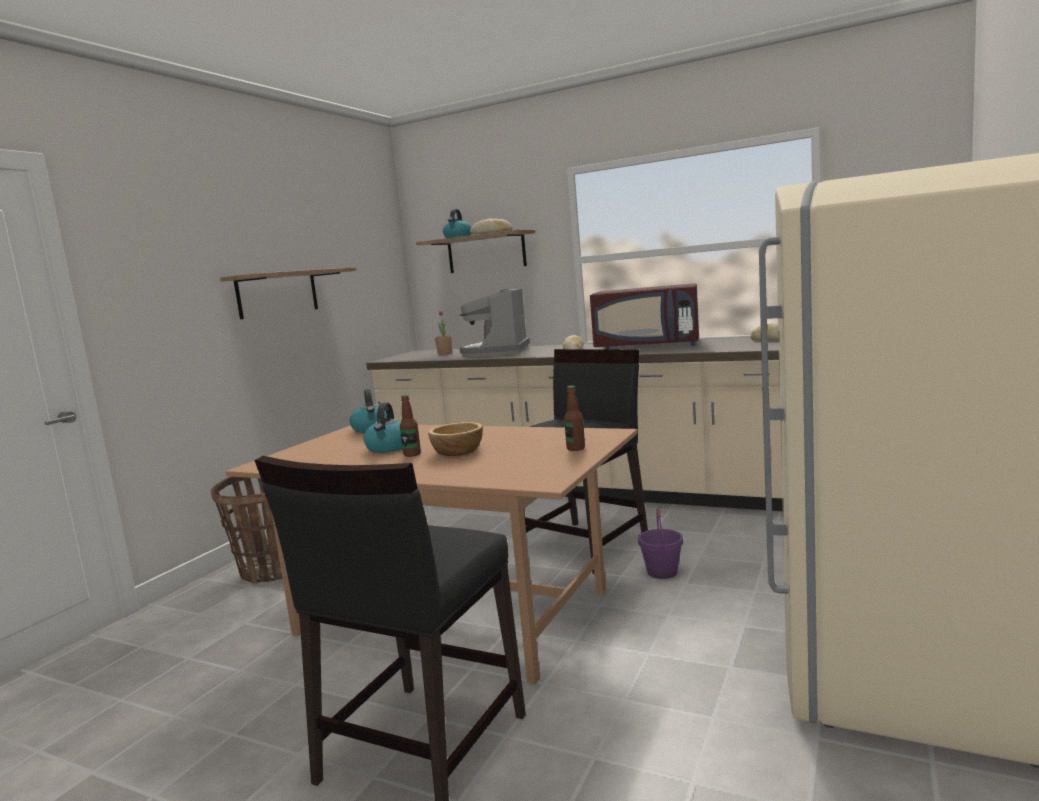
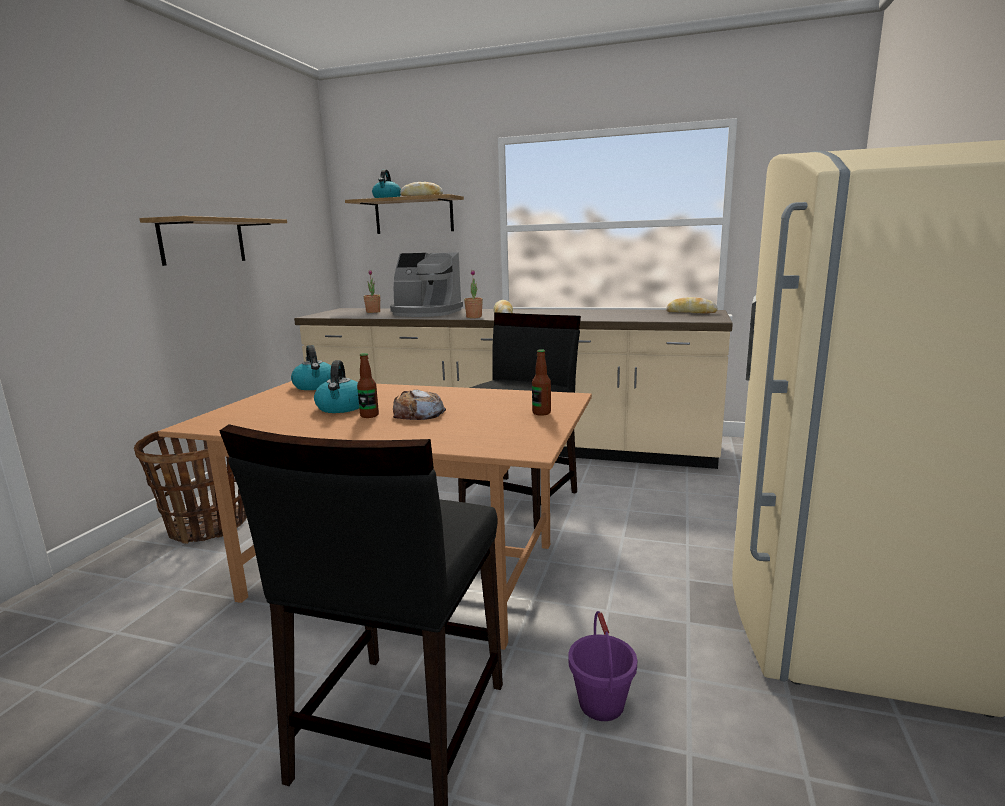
camera: 10 degrees left, 5 degrees up
(458, 452) = (418, 413): bowl -> bread
(496, 352) = (425, 313): coffee machine -> coffee machine turned 75 degrees counterclockwise
(542, 354) = (474, 317): none -> potted plant
(648, 346) = (573, 313): red microwave -> none
(661, 572) = (598, 526): purple bucket -> purple bucket (601, 703)

